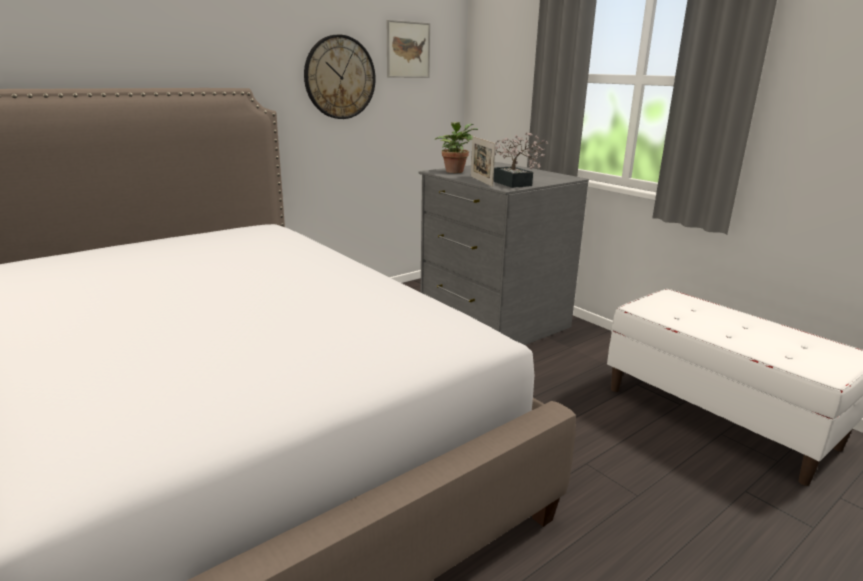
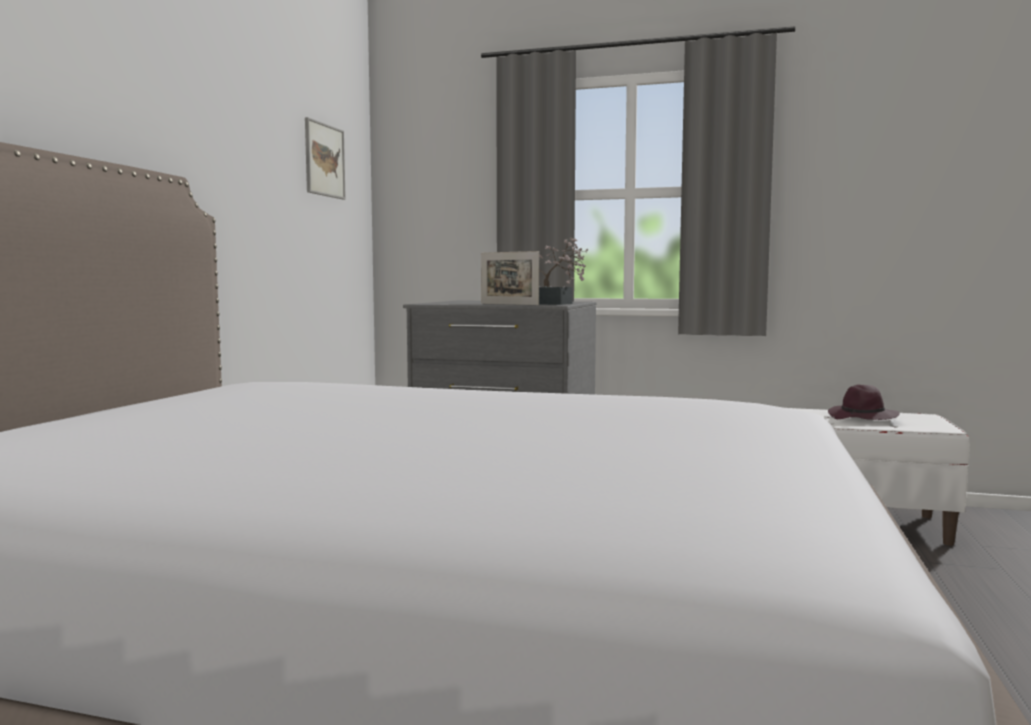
camera: 35 degrees left, 15 degrees down
(339, 77) = (262, 184): wall clock -> none
(455, 171) = (446, 303): potted plant -> none
(772, 339) = (863, 418): none -> purple hat

